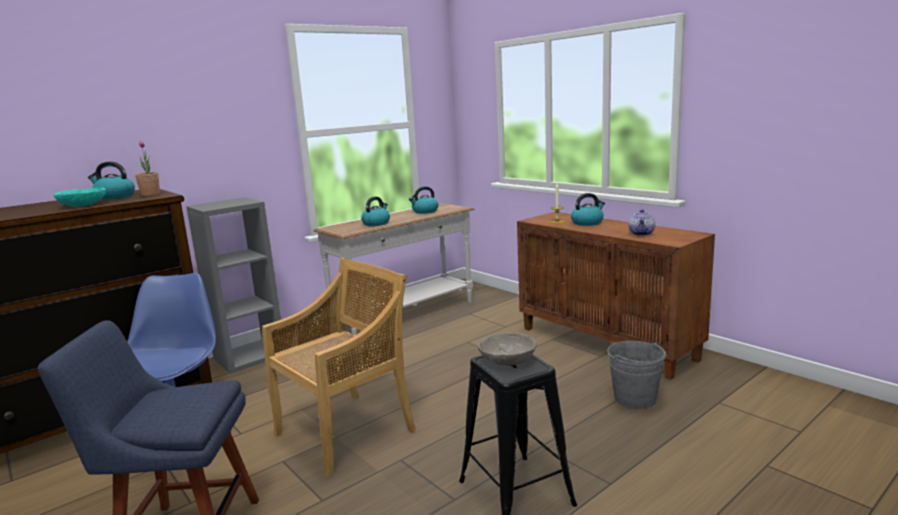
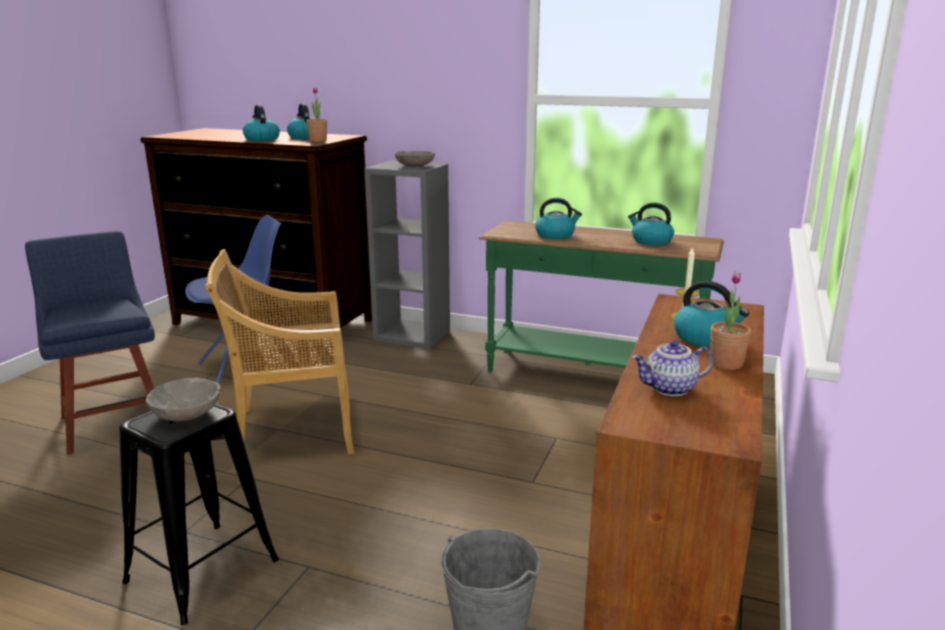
camera: 60 degrees right, 5 degrees up
(83, 205) = (261, 139): turquoise bowl -> kettle
(234, 202) = (415, 166): none -> grey bowl
(347, 431) = (292, 431): beige chair -> beige chair turned 150 degrees clockwise
(406, 316) = (591, 375): white console table -> green console table
(620, 224) = (726, 363): none -> potted plant

